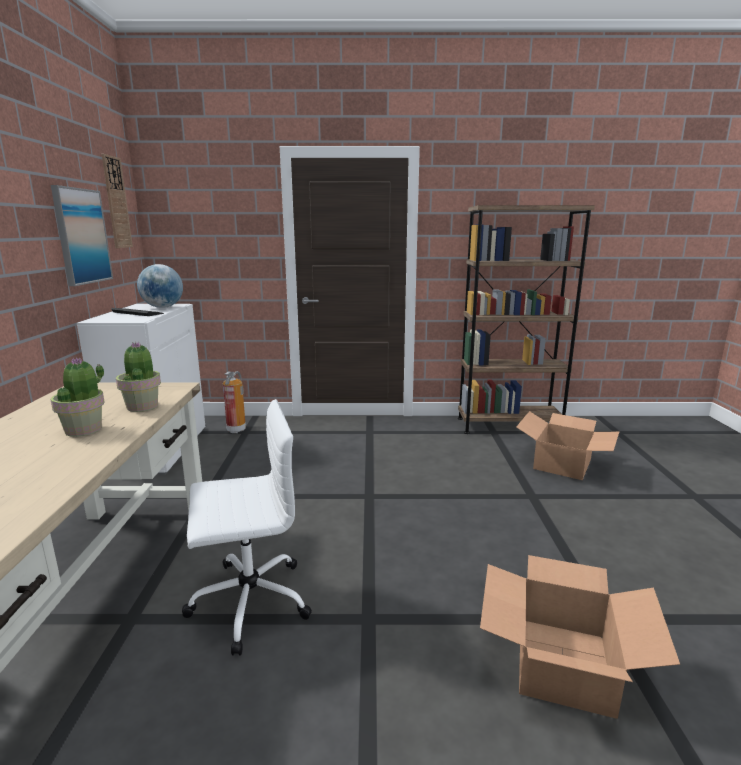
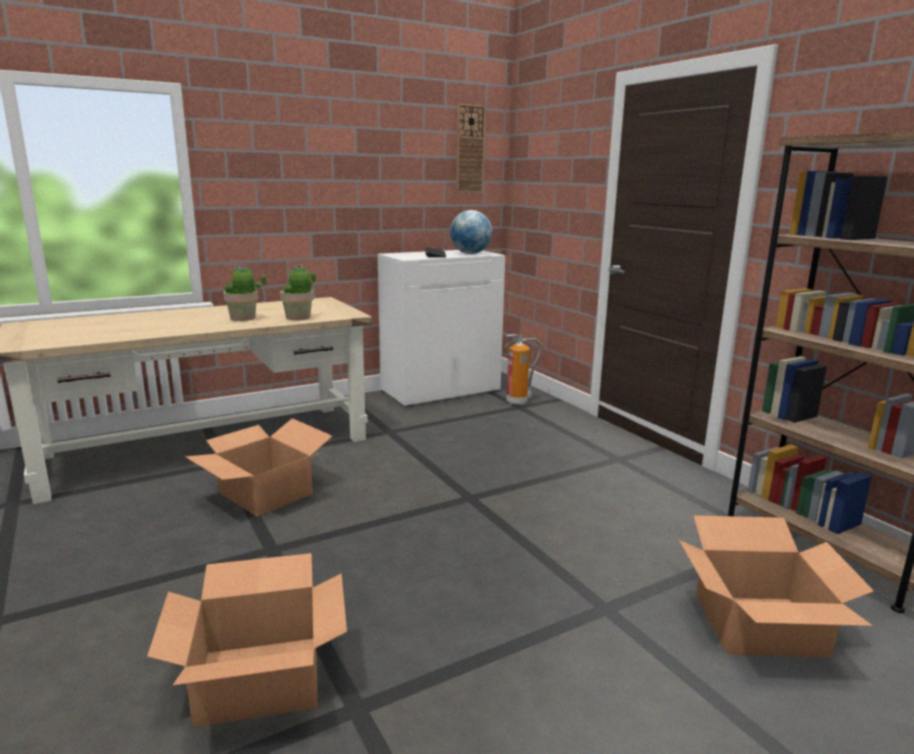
camera: 60 degrees right, 0 degrees up
(82, 236) = (407, 180): picture -> none
(248, 601) = (265, 493): white office chair -> cardboard box

